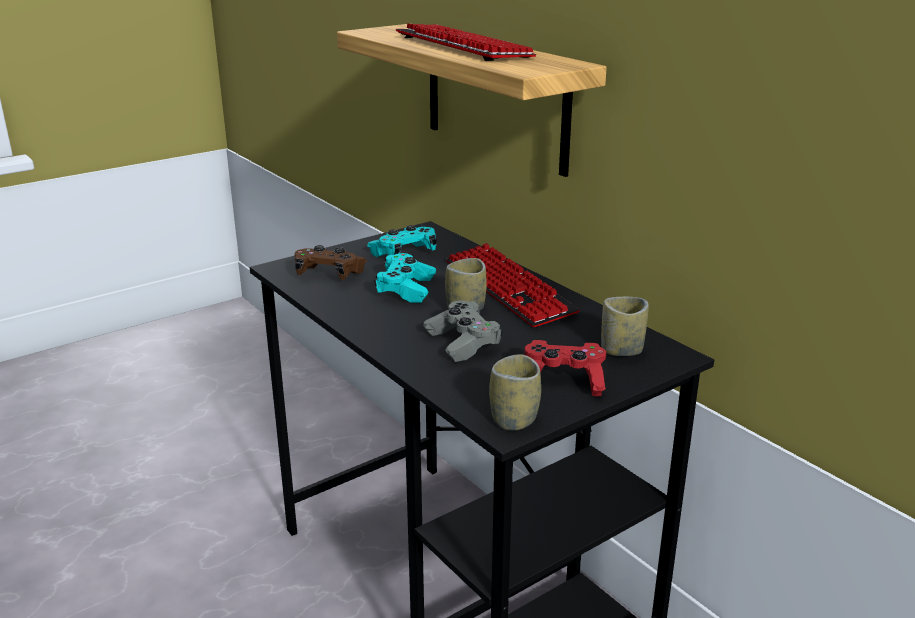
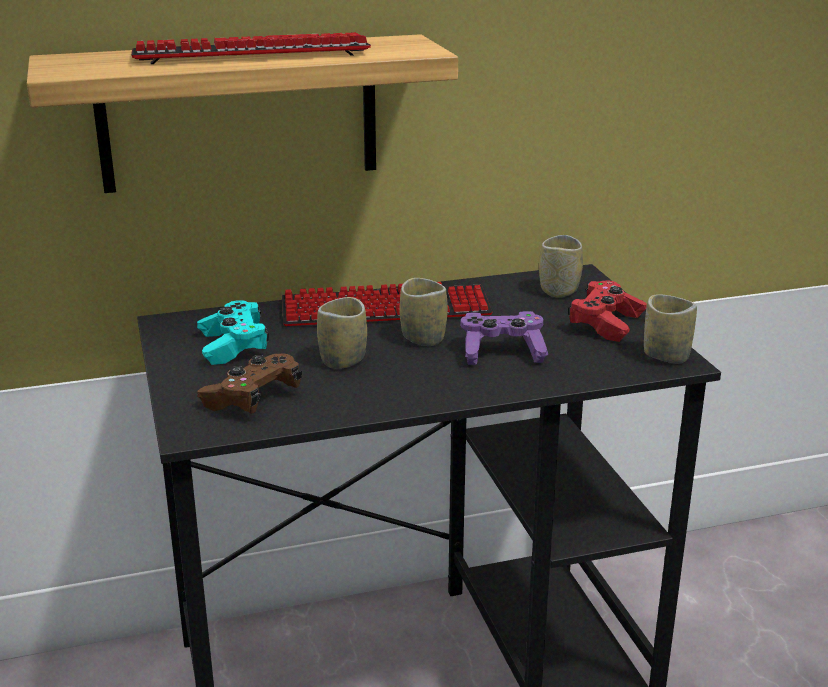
camera: 70 degrees left, 0 degrees up
(406, 289) = (343, 360): turquoise game controller -> cup
(462, 343) = (502, 352): grey game controller -> purple game controller

